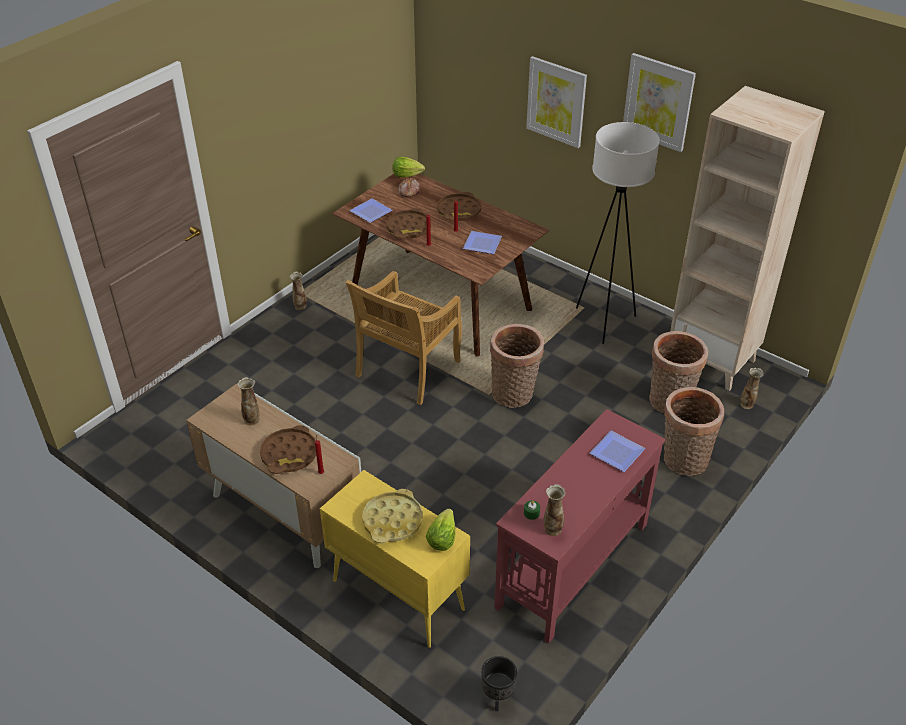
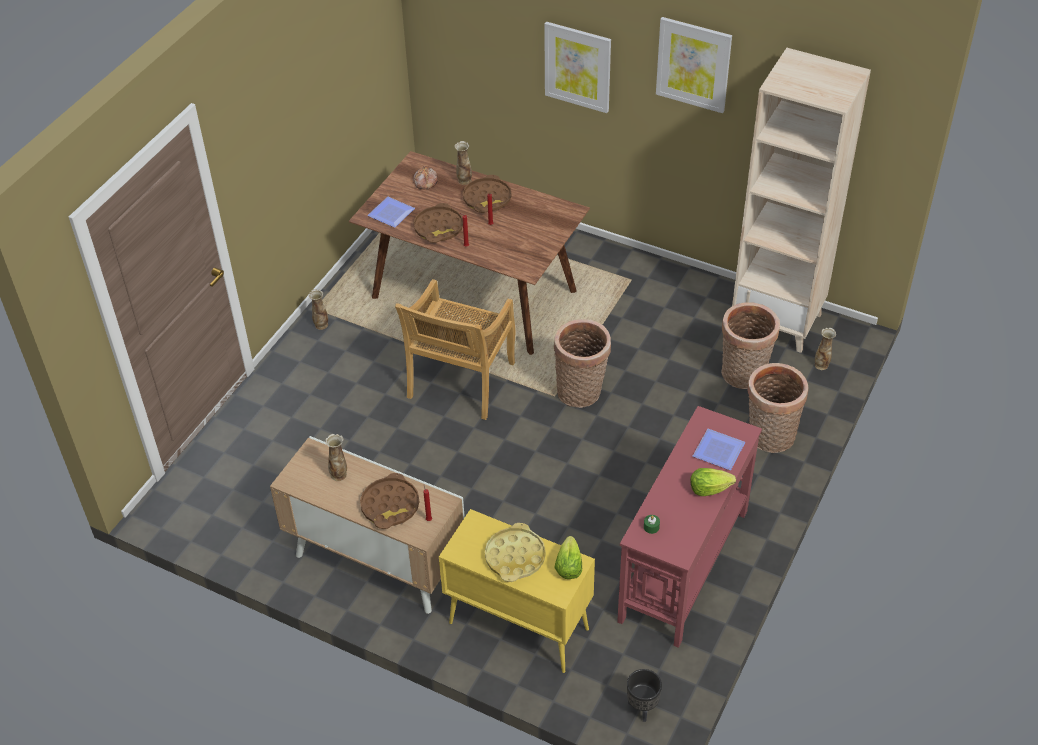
camera: 10 degrees left, 5 degrees up
(406, 175) = (417, 161): lettuce -> lettuce (709, 489)
(483, 243) = (524, 235): plate -> none
(552, 529) = (675, 540): vase -> vase (464, 181)
(604, 322) = (656, 293): white floor lamp -> none

